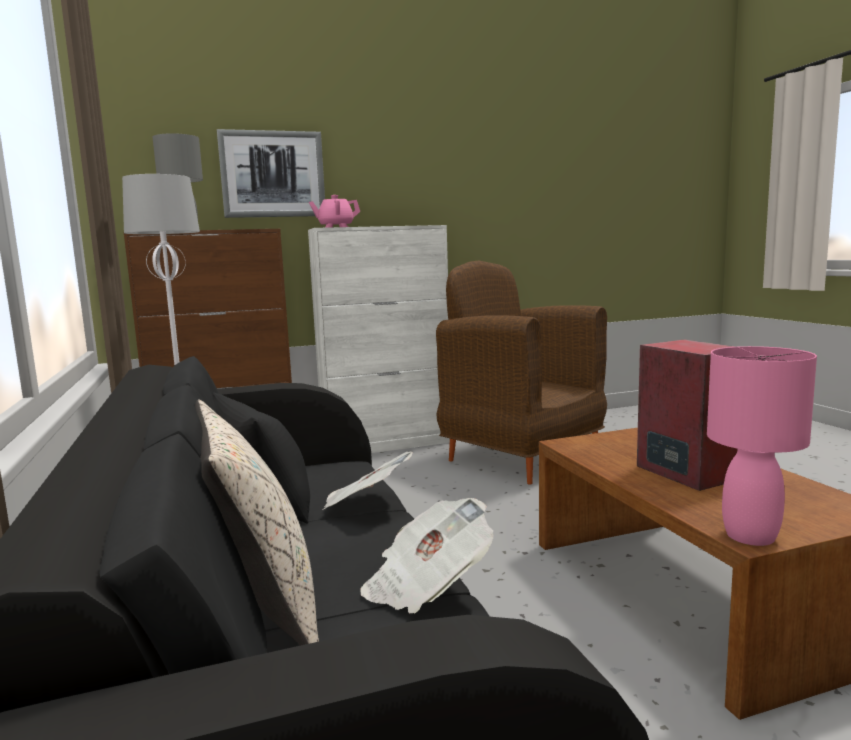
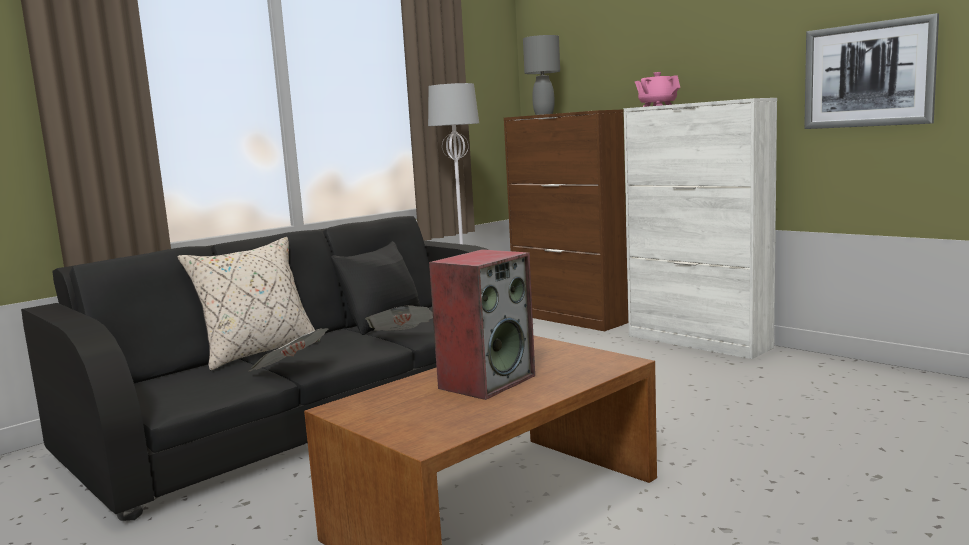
camera: 65 degrees right, 0 degrees up
(272, 174) = (628, 55): picture -> picture (868, 75)
(521, 456) = (760, 392): brown armchair -> none
(751, 536) = (343, 408): pink table lamp -> none

